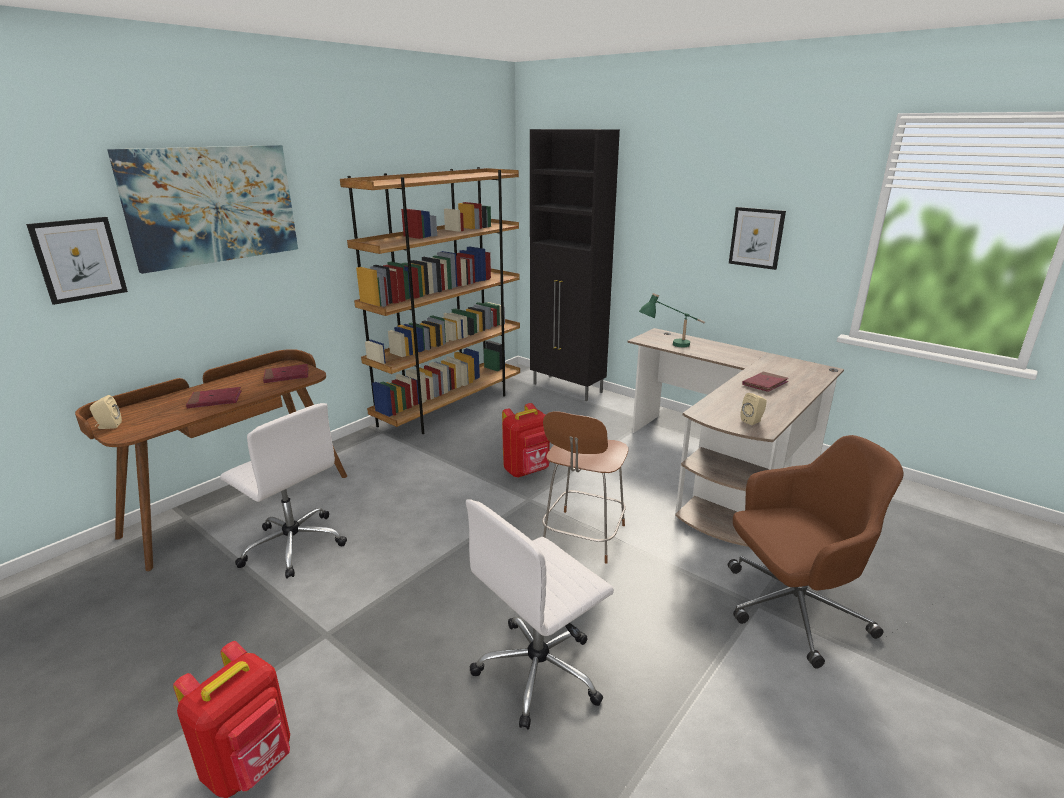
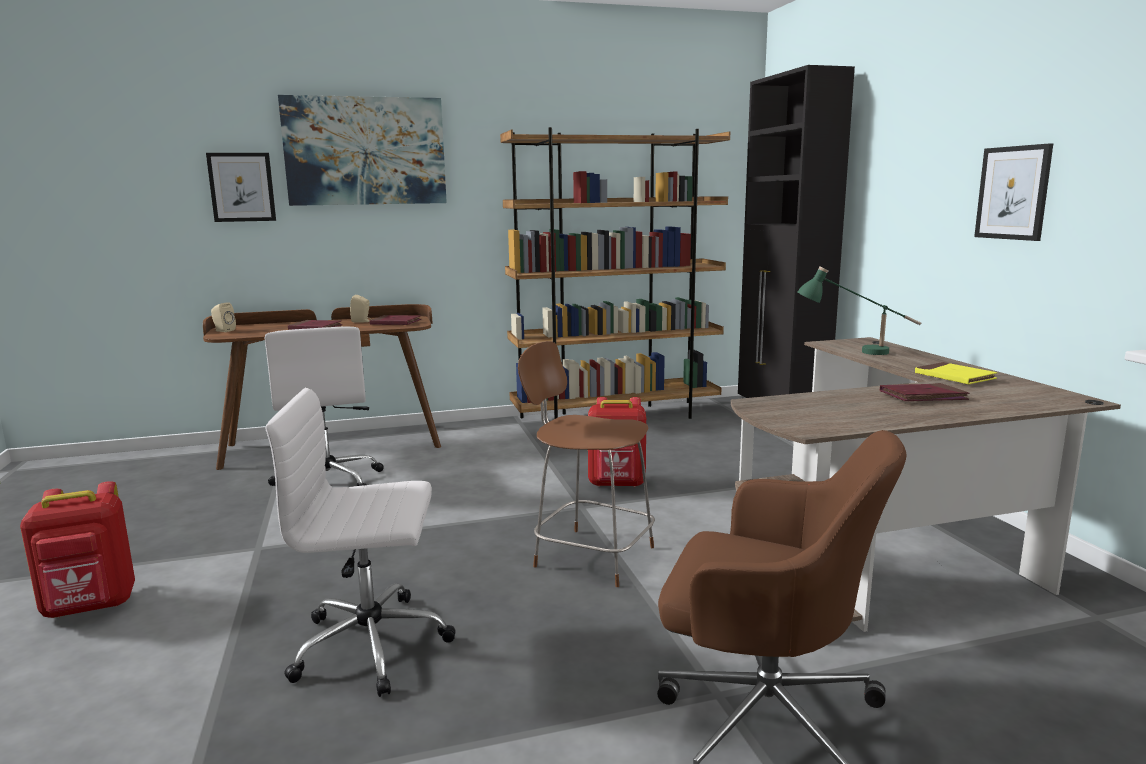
camera: 35 degrees right, 10 degrees down
(583, 537) = (590, 555): brown chair -> brown chair turned 60 degrees clockwise
(752, 361) = (954, 377): none -> yellow book
(753, 421) = (814, 420): beige speaker -> beige speaker (362, 321)

